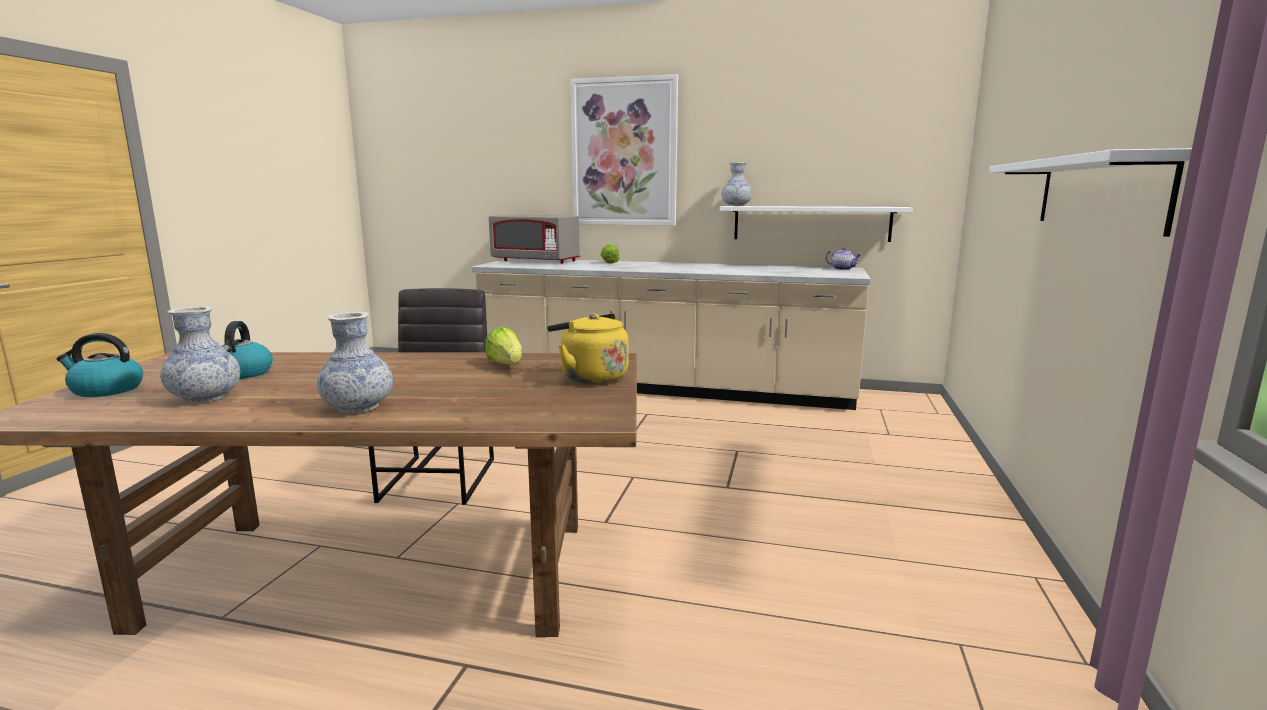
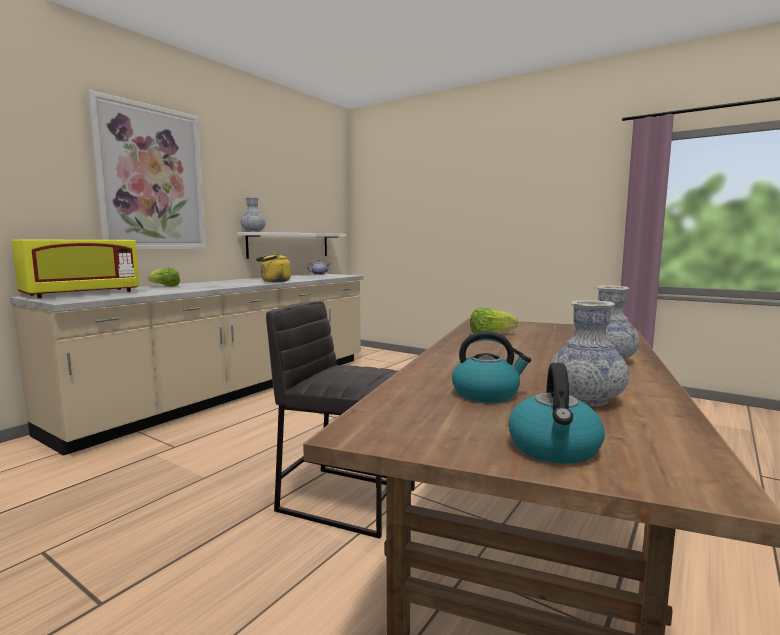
camera: 70 degrees left, 5 degrees down
(536, 261) = (81, 293): grey microwave -> yellow microwave
(590, 377) = (529, 326): yellow kettle -> yellow kettle (274, 281)
(1097, 193) = (531, 221): white shelf -> none

